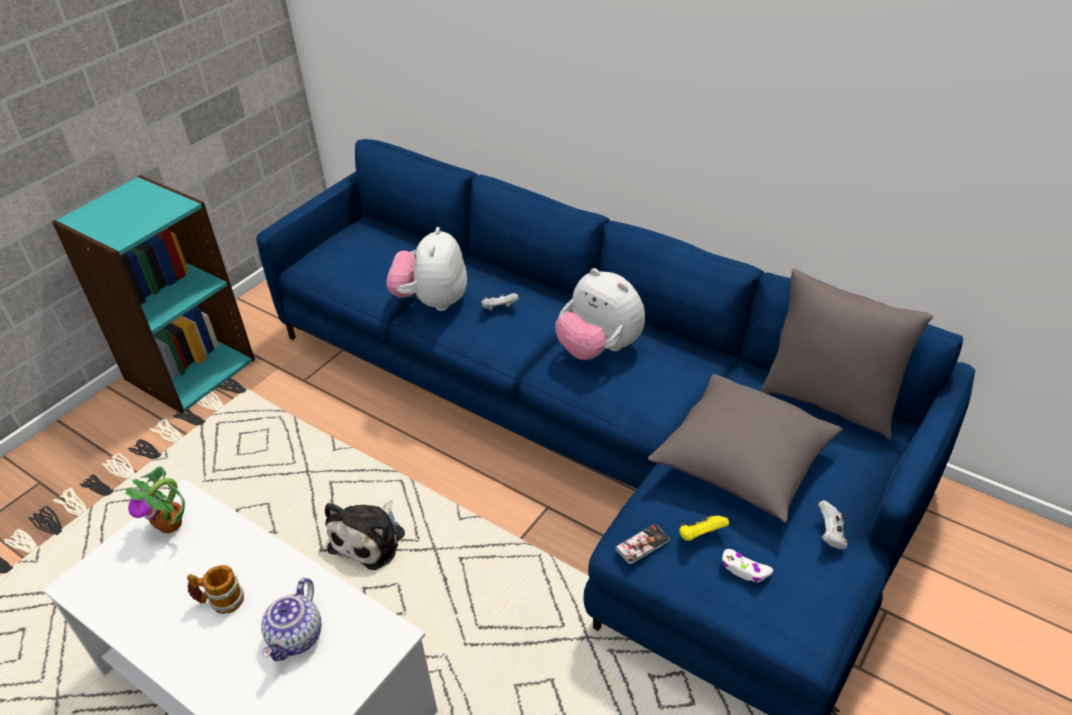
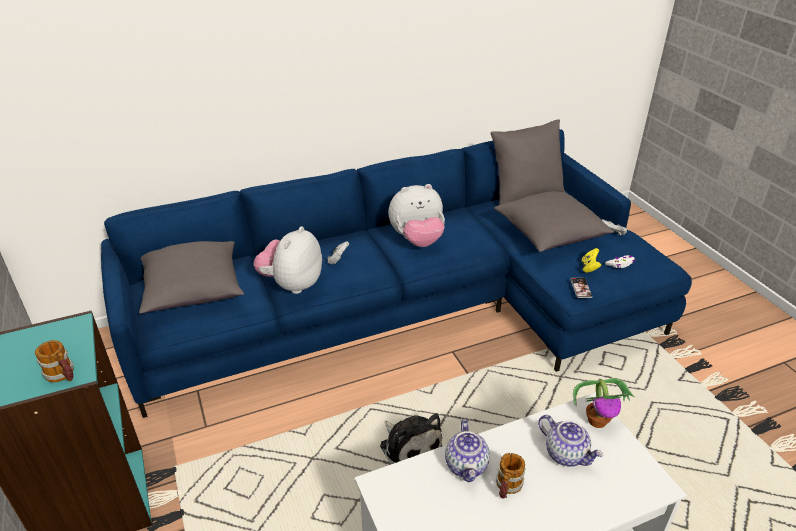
camera: 60 degrees left, 5 degrees down
(116, 233) = (63, 375): none -> mug
(171, 524) = (403, 498): potted plant -> potted plant (597, 420)
(236, 555) = (467, 465): none -> teapot
(369, 250) = (193, 291): none -> grey pillow
(432, 301) = (292, 284): plush toy -> plush toy turned 75 degrees clockwise

